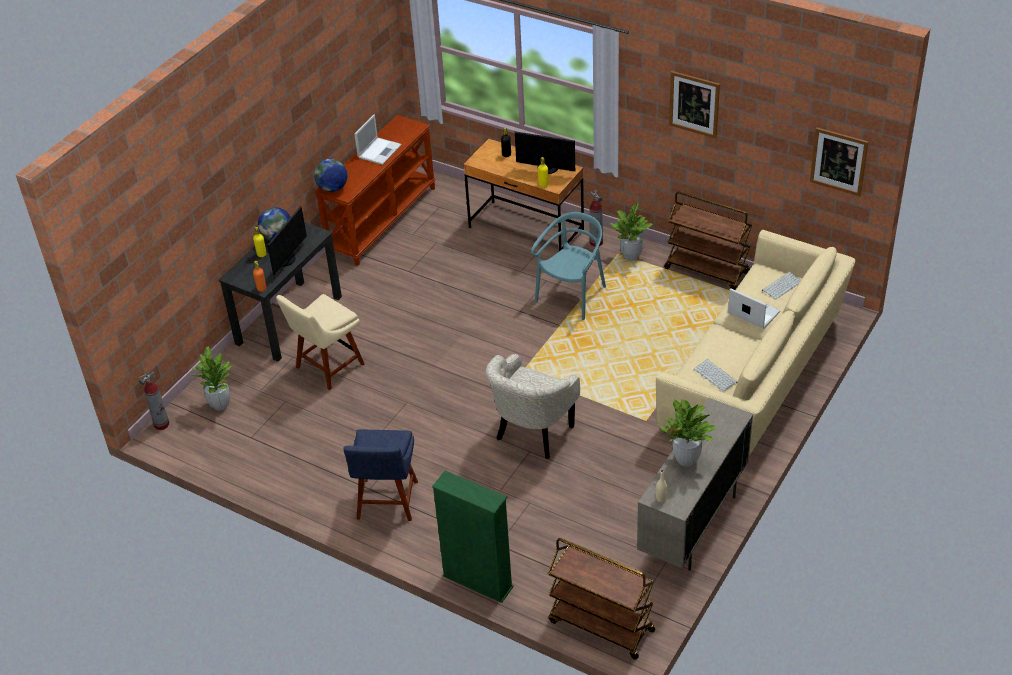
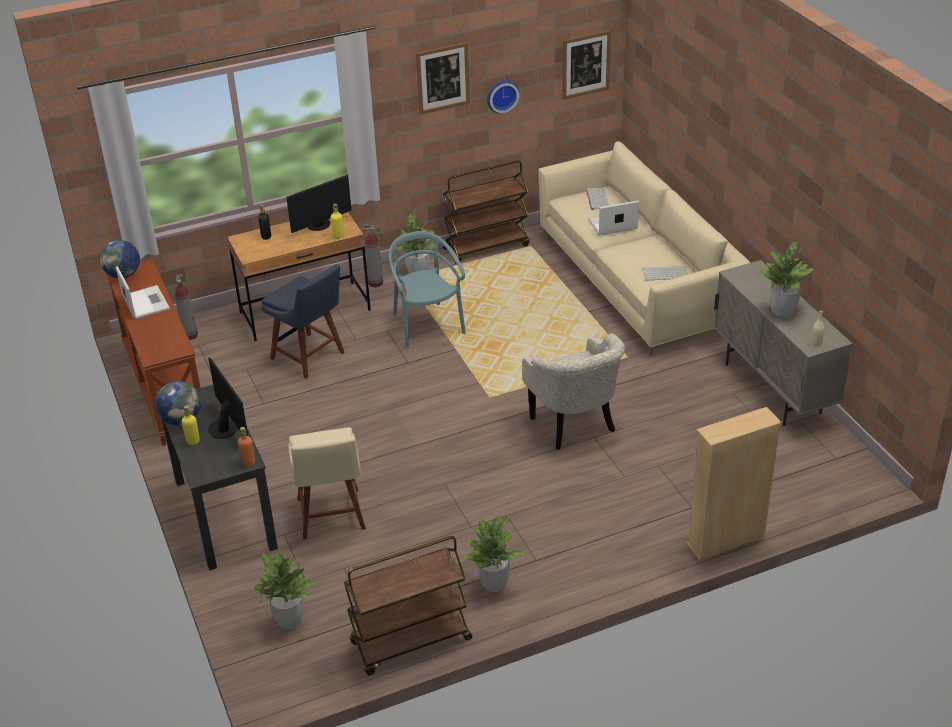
camera: 55 degrees left, 5 degrees down
(161, 424) = (264, 683): fire extinguisher -> fire extinguisher (190, 335)
(329, 480) = (494, 584): none -> potted plant
(332, 188) = (157, 353): globe -> globe (123, 275)
(386, 503) = (567, 556): blue chair -> blue chair (310, 357)
(478, 581) = (726, 540): green bookcase -> beige bookcase
(600, 626) = (842, 490): brown cart -> brown cart (410, 642)
(749, 147) = (501, 95): none -> wall clock

